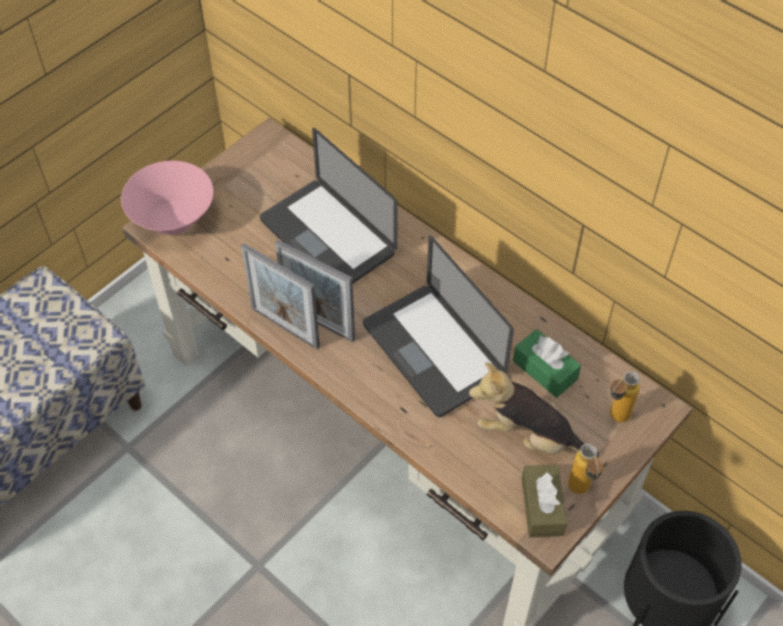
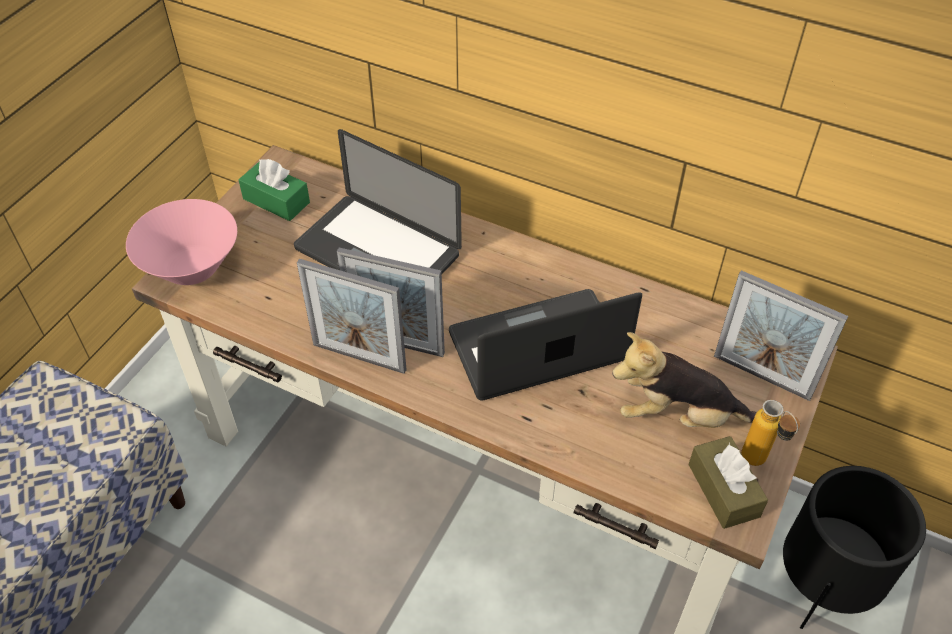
camera: 15 degrees left, 5 degrees down
(433, 351) = (537, 347): laptop -> laptop turned 120 degrees clockwise
(545, 370) = (667, 341): green tissue box -> green tissue box (276, 201)
(614, 419) = (761, 376): bottle -> picture frame

